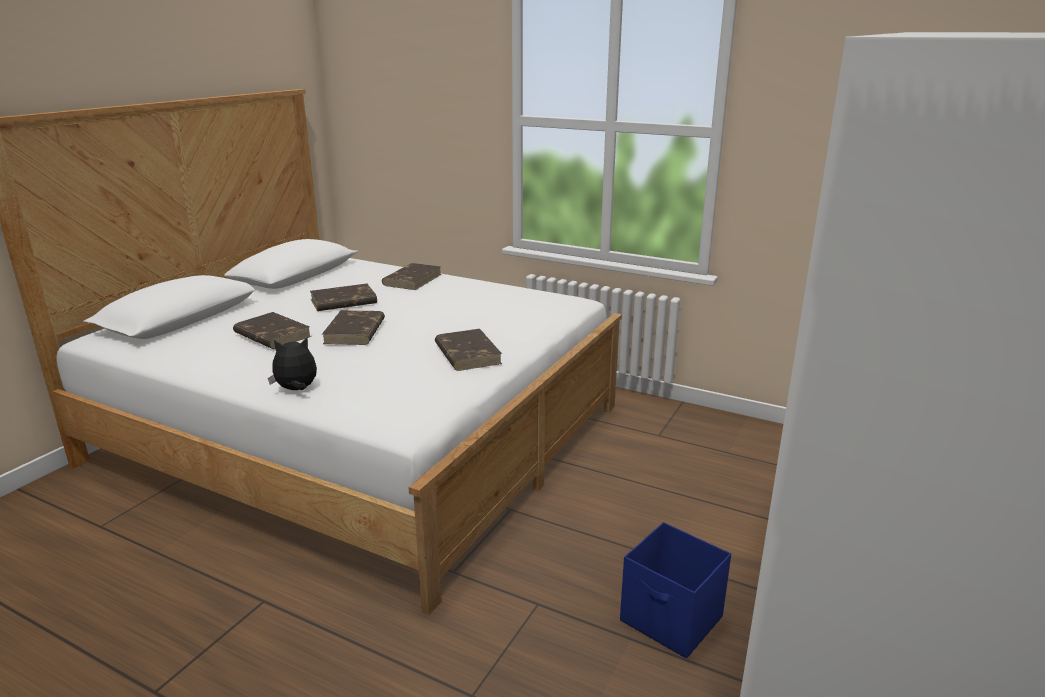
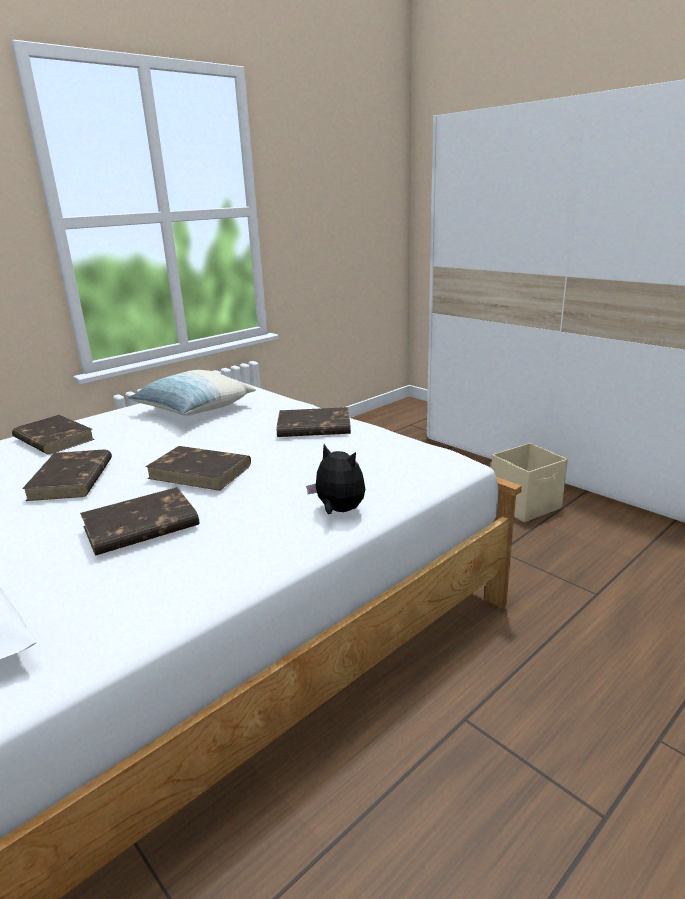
camera: 70 degrees left, 0 degrees up
(296, 390) = (338, 511): plush toy -> plush toy turned 120 degrees clockwise
(493, 304) = (194, 410): none -> pillow
(672, 620) = (525, 505): blue storage box -> beige storage box

